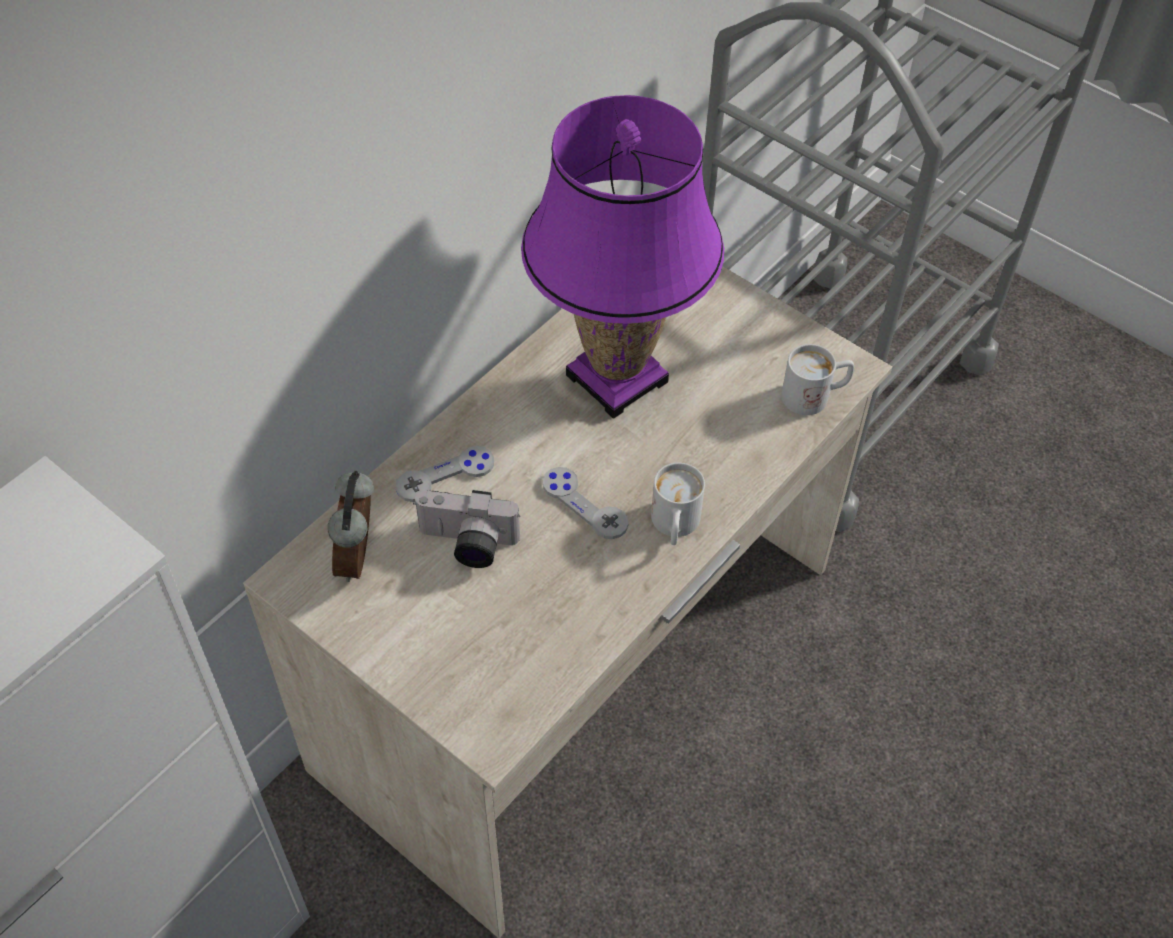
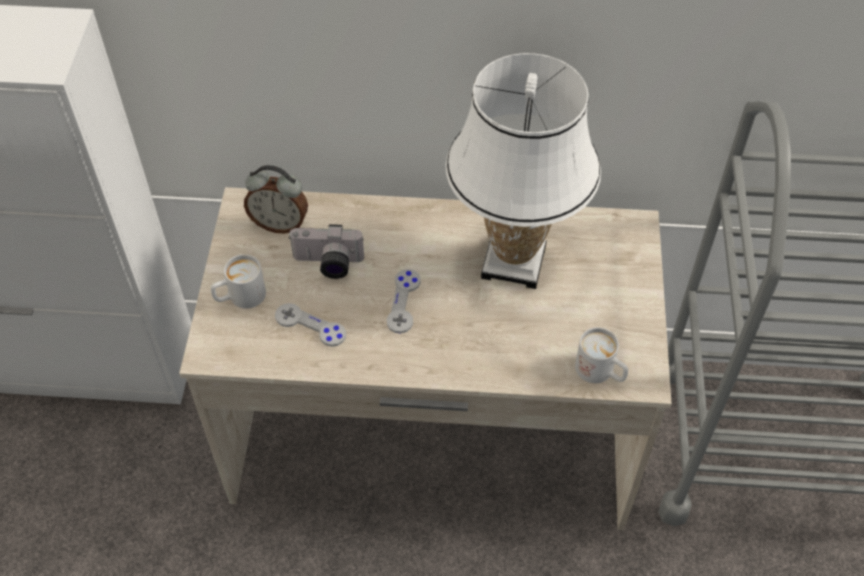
camera: 55 degrees right, 0 degrees up
(360, 557) = (280, 224): alarm clock -> alarm clock turned 135 degrees counterclockwise
(445, 475) = (367, 226): grey game controller -> grey game controller (310, 326)
(466, 545) = (327, 264): camera -> camera turned 60 degrees counterclockwise
(617, 378) = (513, 262): purple table lamp -> white table lamp
(674, 526) = (426, 355): white mug -> white mug (240, 297)

